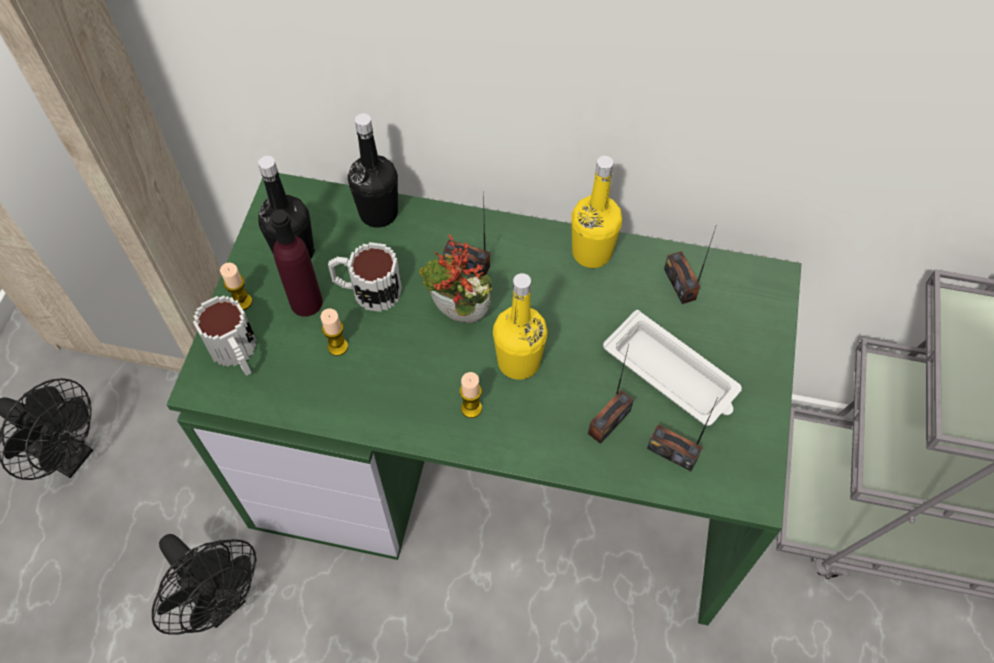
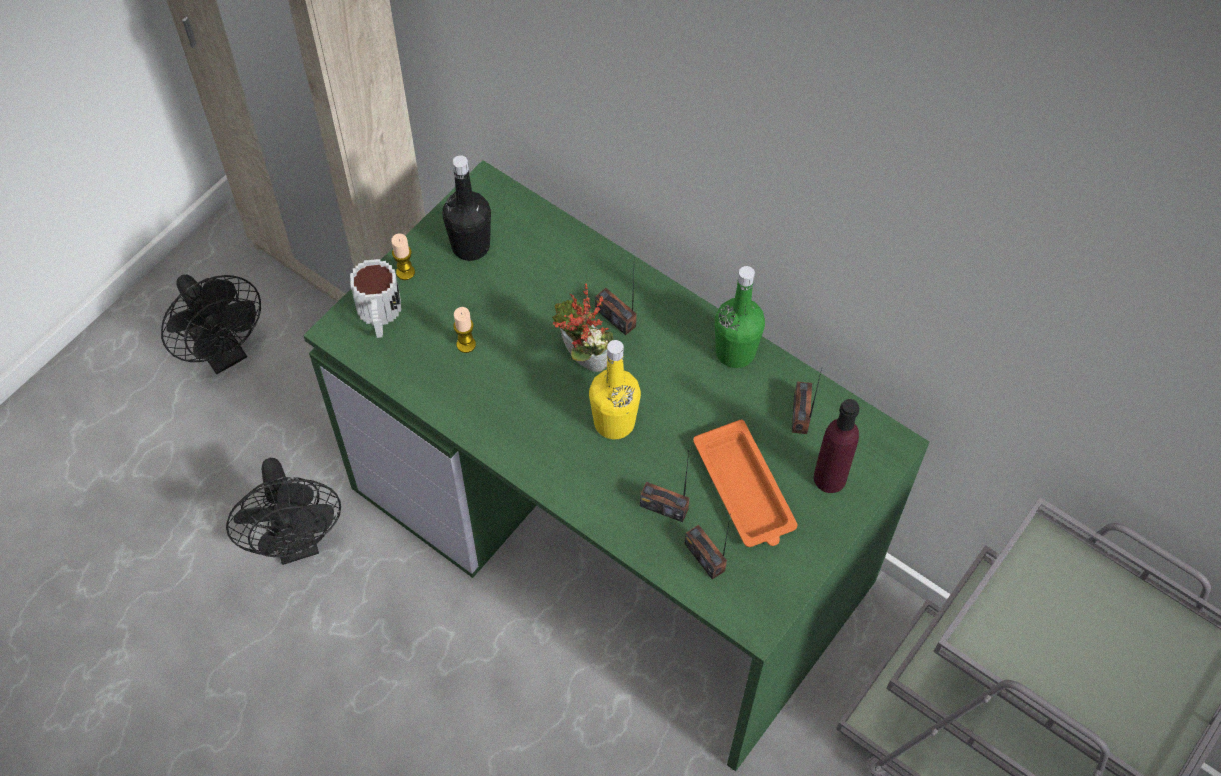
camera: 25 degrees right, 0 degrees up
(306, 302) = (459, 295): purple bottle -> purple bottle (829, 478)
(367, 290) = (516, 305): mug -> none
(378, 213) = (562, 238): black bottle -> none
(471, 408) = (551, 445): candle -> none
(591, 253) = (735, 352): yellow bottle -> green bottle
(608, 422) = (664, 507): radio -> radio turned 45 degrees clockwise
(672, 374) = (745, 490): white tray -> orange tray

